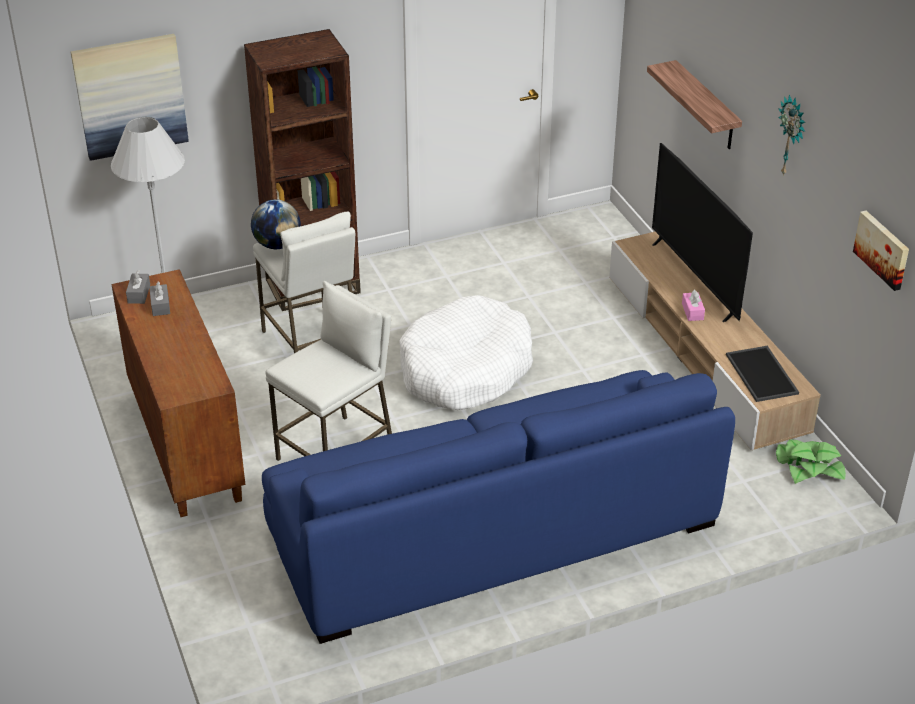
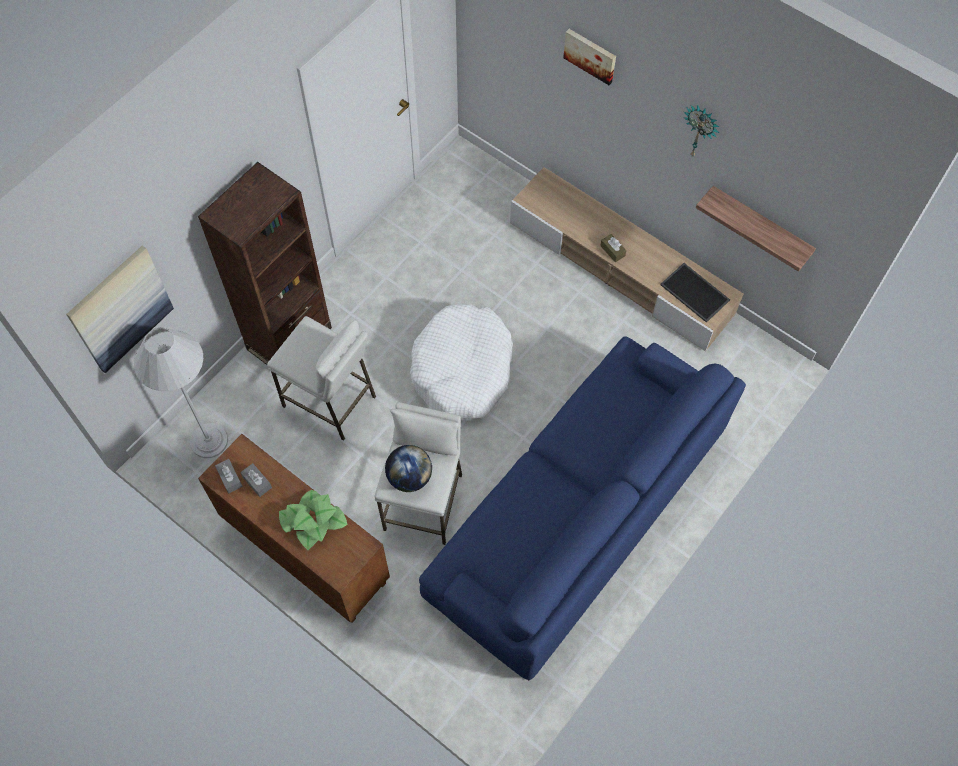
camera: 30 degrees left, 25 degrees up
(277, 244) = (289, 356): globe -> globe (409, 477)
(692, 311) = (612, 251): pink tissue box -> brown tissue box
(695, 280) = (595, 215): television -> none
(706, 107) = (583, 92): shelf -> shelf (760, 226)
(809, 467) = (748, 346): potted plant -> potted plant (313, 521)
(883, 249) = (816, 219): picture -> picture (590, 55)

